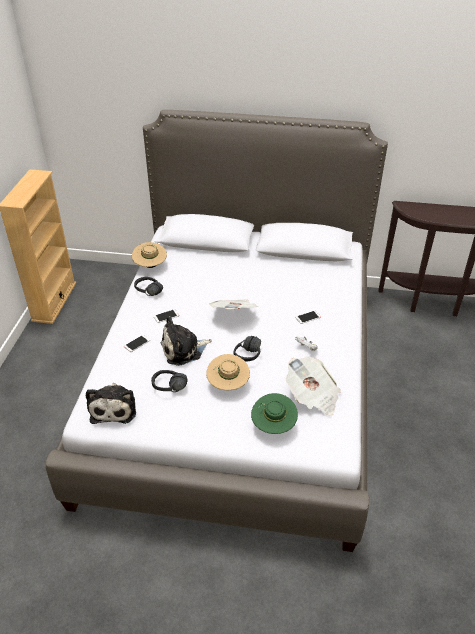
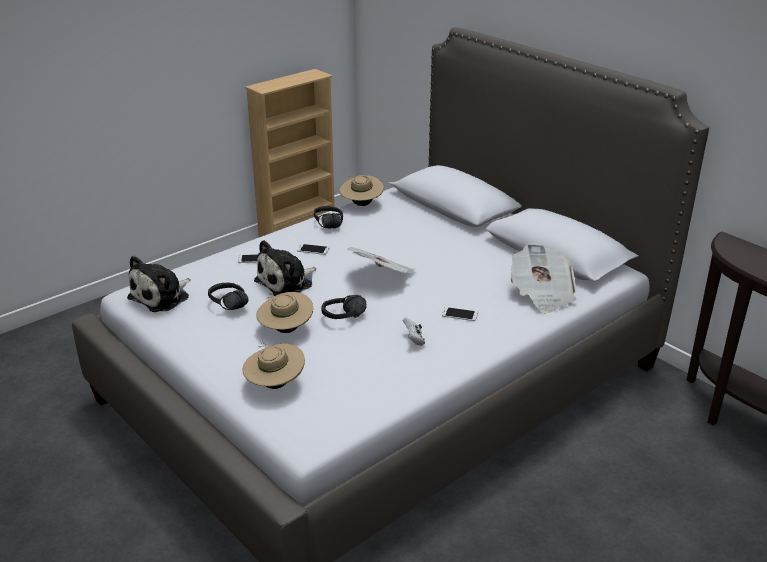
camera: 40 degrees right, 10 degrees down
(184, 350) = (287, 282): plush toy -> plush toy turned 60 degrees counterclockwise
(273, 425) = (275, 384): green hat -> beige hat
(312, 396) = (353, 383): newspaper -> newspaper (541, 294)

